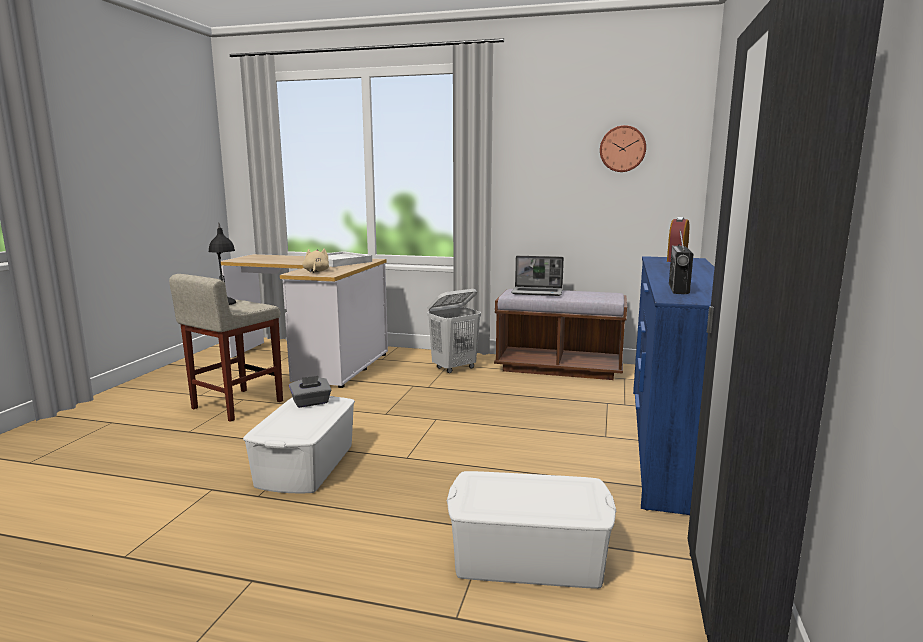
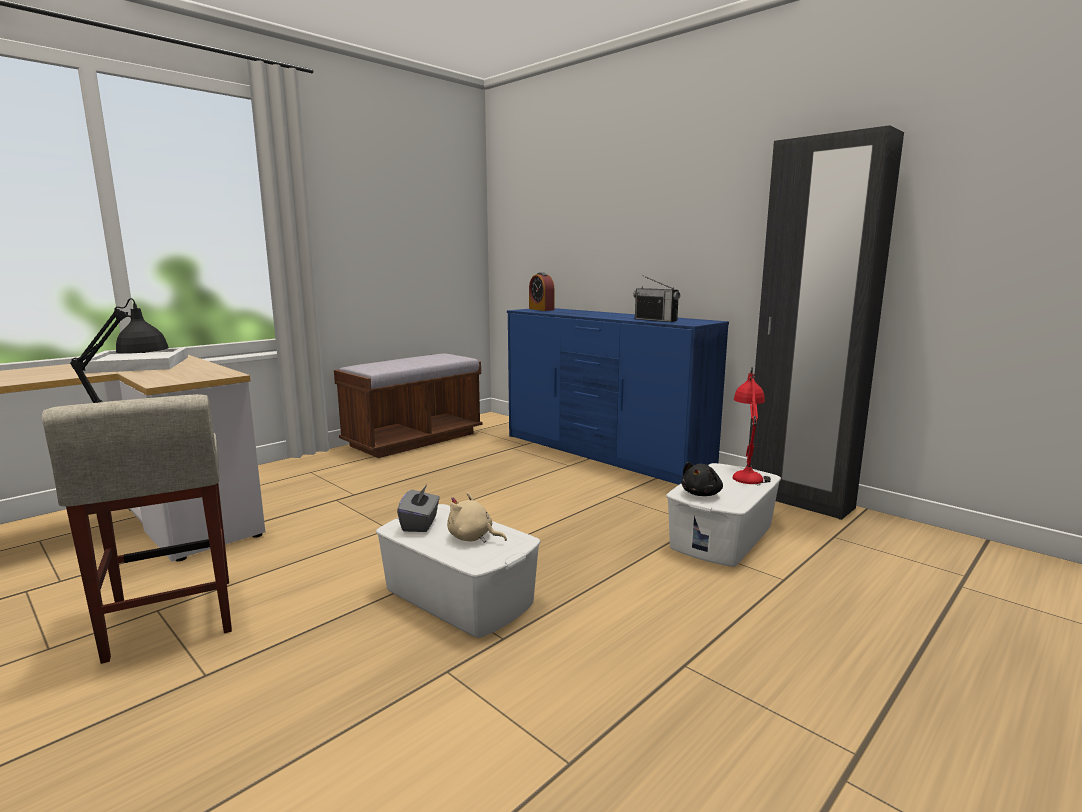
camera: 60 degrees left, 0 degrees up
(316, 271) = (184, 376): beige plush toy -> beige plush toy (472, 537)
(454, 368) = (327, 472): white laundry basket -> none
(483, 487) = (702, 494): none -> black plush toy
(538, 292) = (391, 363): laptop -> none
(588, 503) = (746, 473): none -> red table lamp
(622, 149) = (427, 211): wall clock -> none

